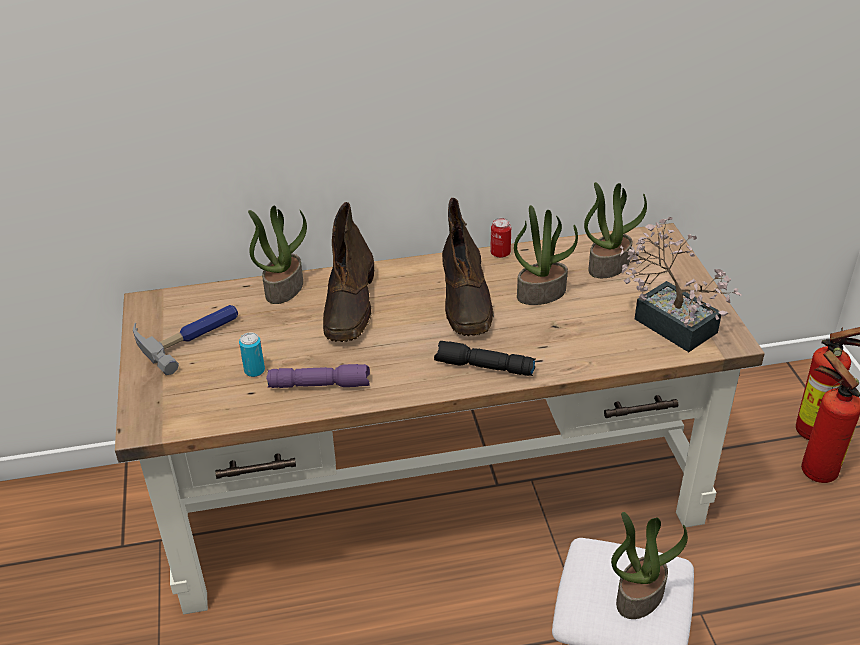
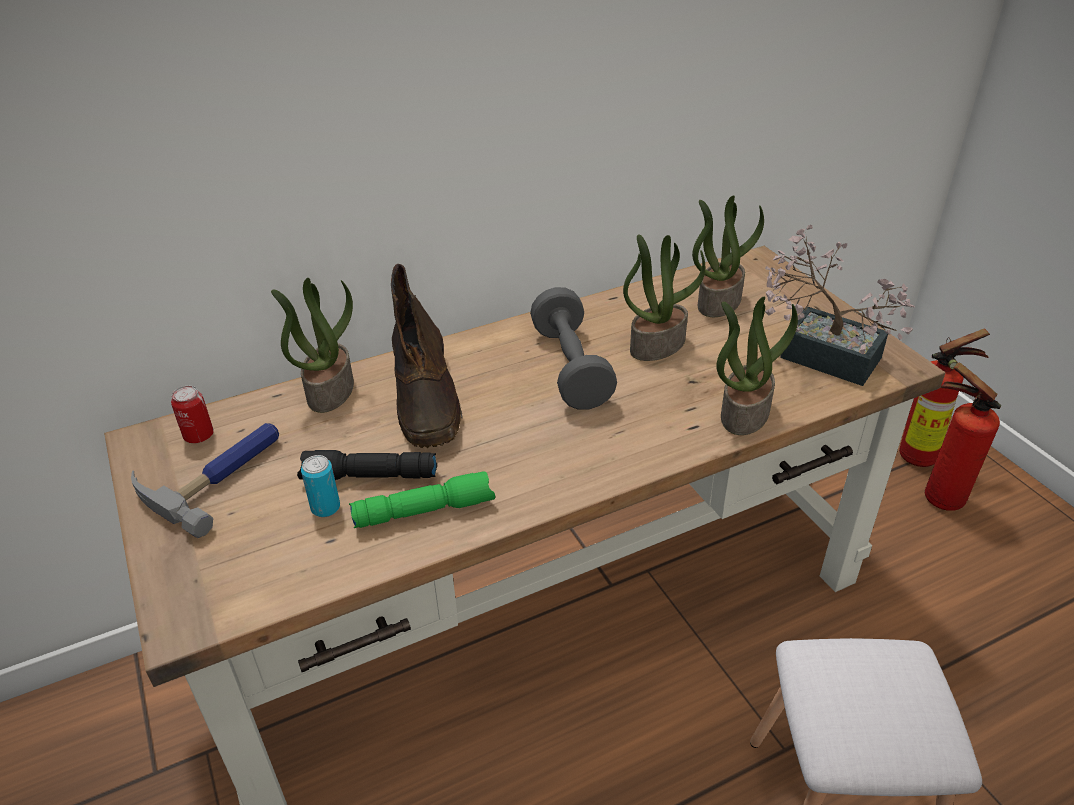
camera: 15 degrees left, 0 degrees up
(320, 384) = (425, 510): purple flashlight -> green flashlight
(466, 300) = (571, 368): brown boot -> grey dumbbell
(483, 367) = (630, 447): black flashlight -> black flashlight (368, 477)
(500, 253) = (586, 306): can -> can (199, 435)
(639, 595) = (897, 704): potted plant -> potted plant (744, 412)

